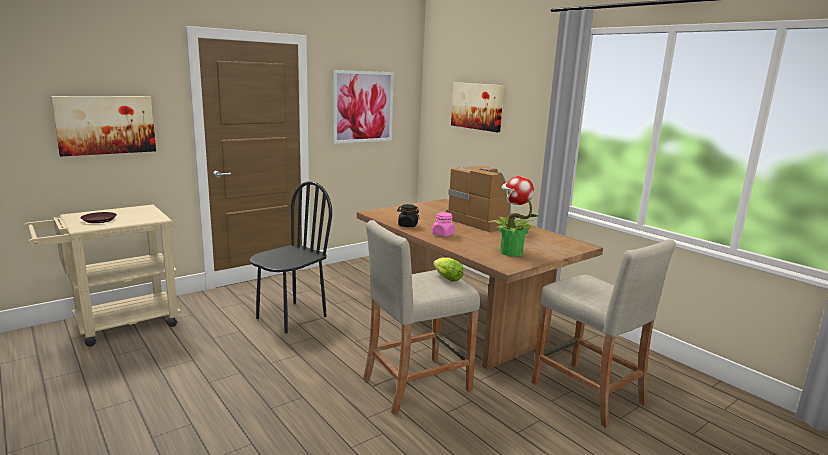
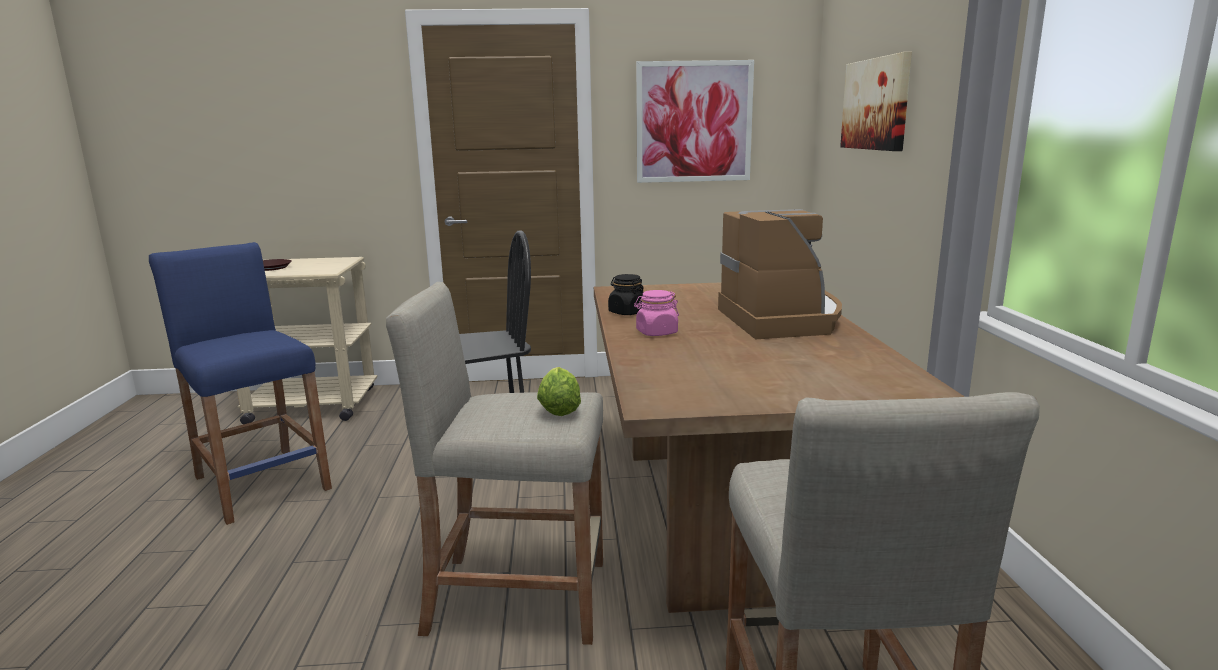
camera: 35 degrees right, 0 degrees up
(106, 125) = (307, 149): picture -> none
(174, 376) = (262, 483): none -> blue stool
(510, 252) = (720, 380): potted plant -> none

